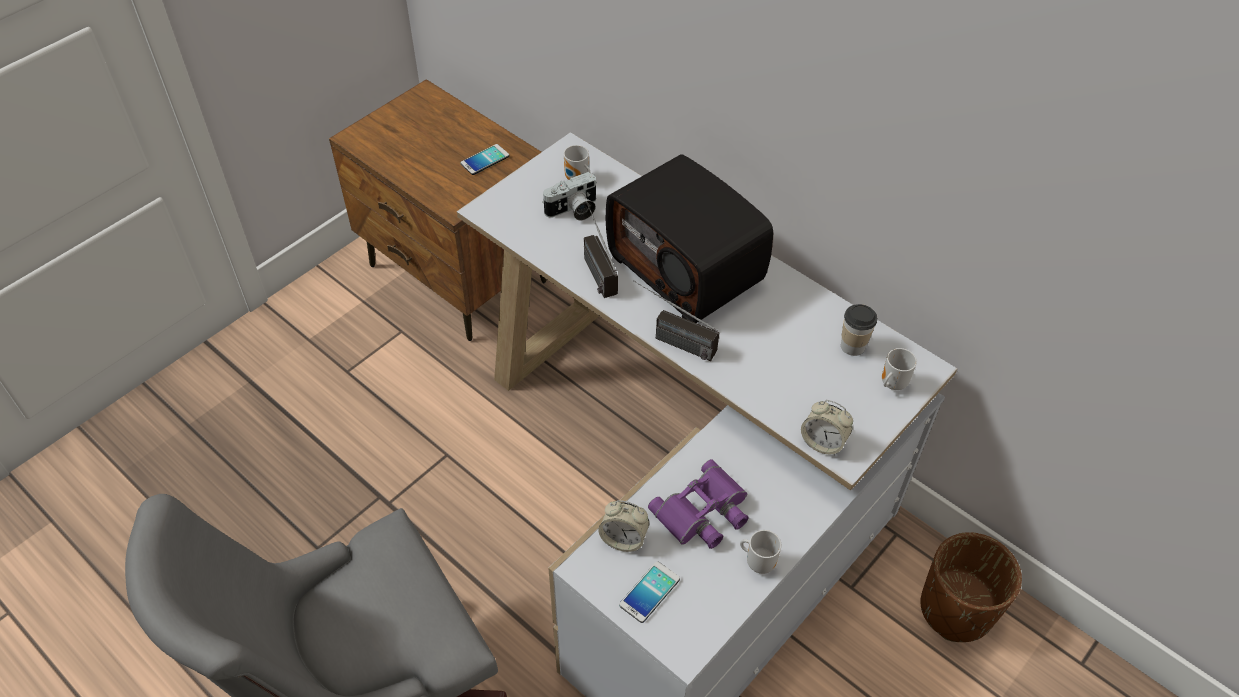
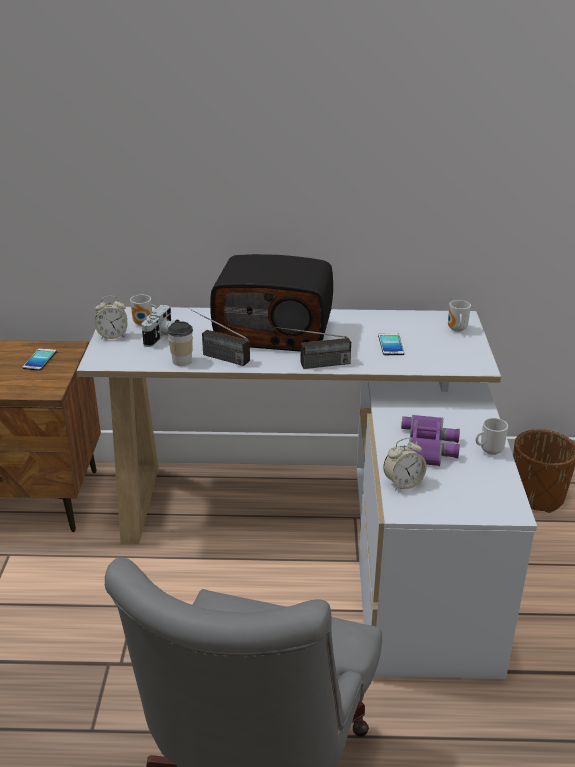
camera: 40 degrees left, 20 degrees down
(649, 592) = (454, 498): phone -> phone (390, 345)
(823, 442) = (461, 367): alarm clock -> alarm clock (112, 336)
(852, 346) = (415, 324): cup -> cup (182, 361)

